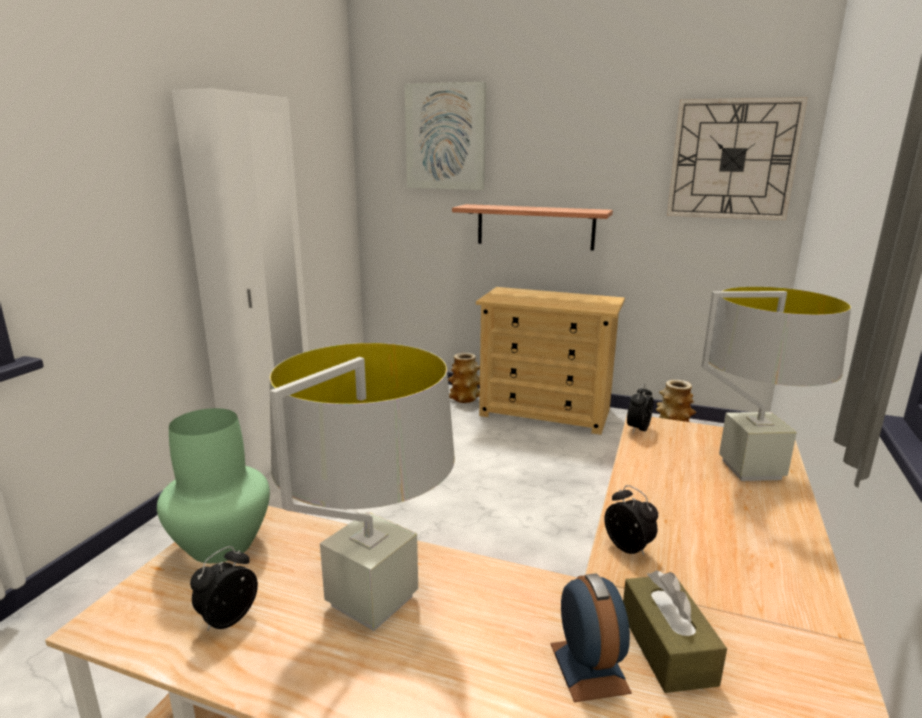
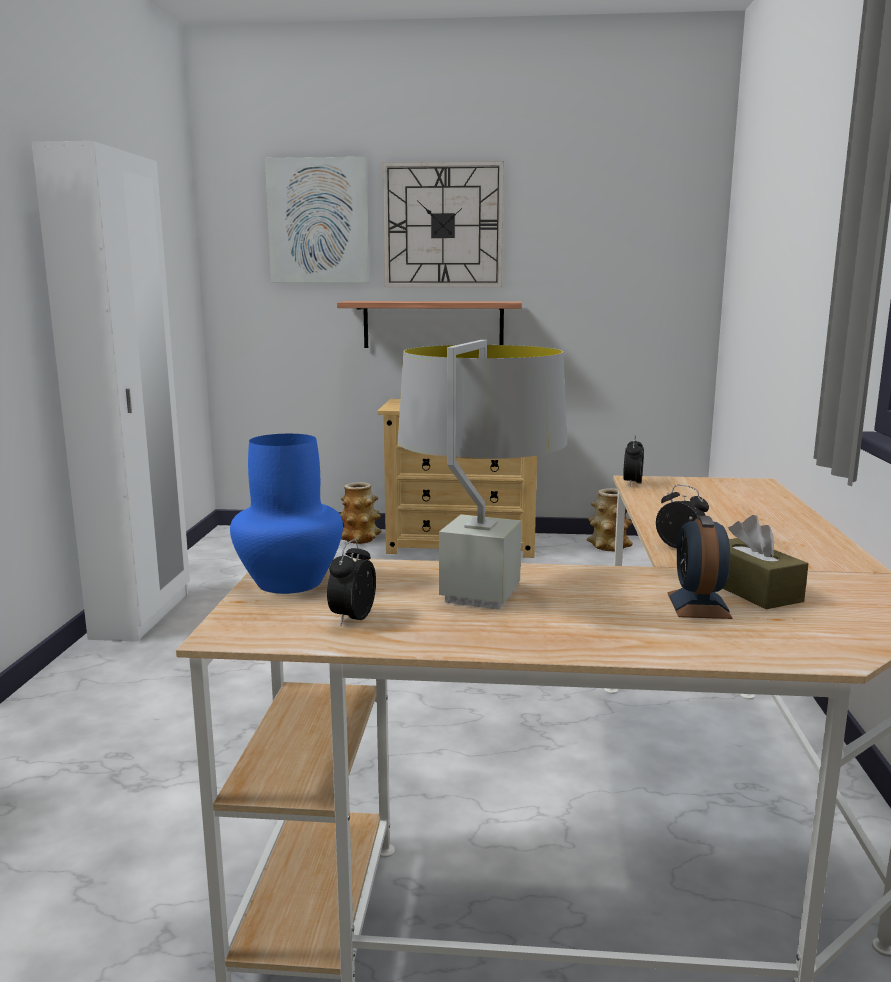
camera: 15 degrees left, 5 degrees down
(223, 544) = (291, 581): green vase -> blue vase
(589, 667) = (698, 605): alarm clock -> alarm clock turned 150 degrees counterclockwise
(732, 159) = (644, 243): wall clock -> wall clock (443, 225)
(750, 469) = (750, 499): grey table lamp -> none

